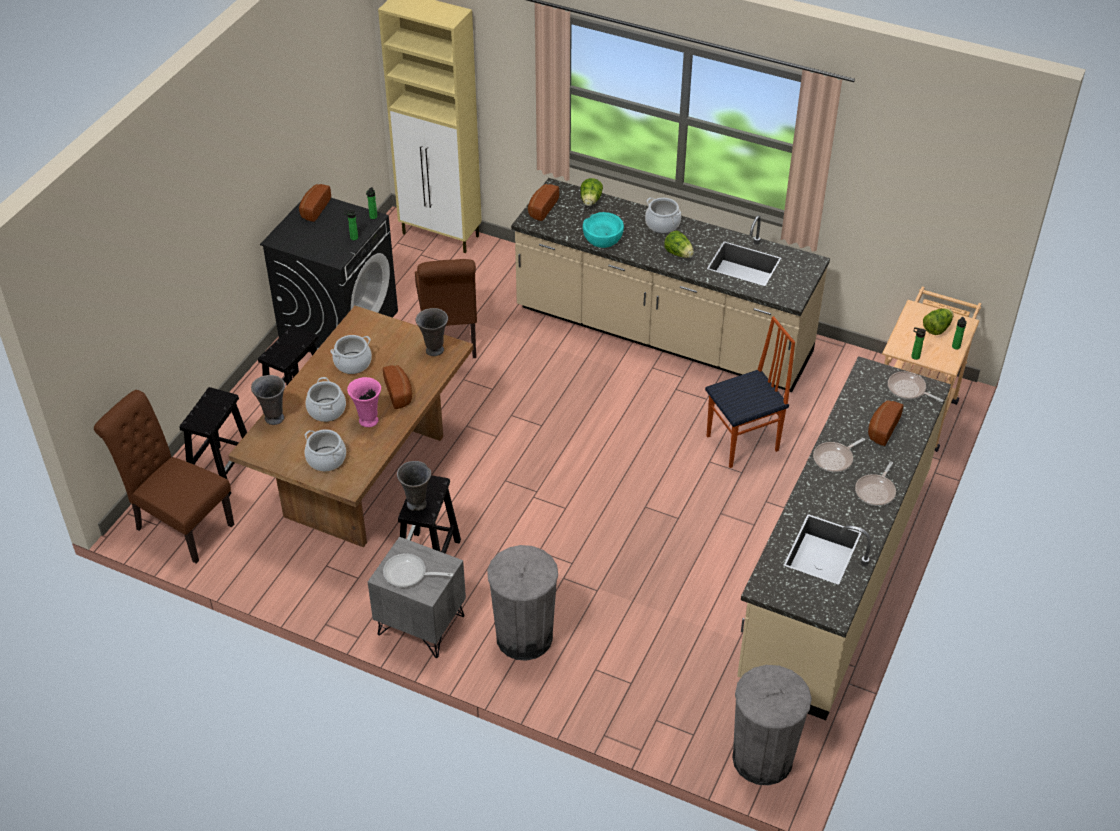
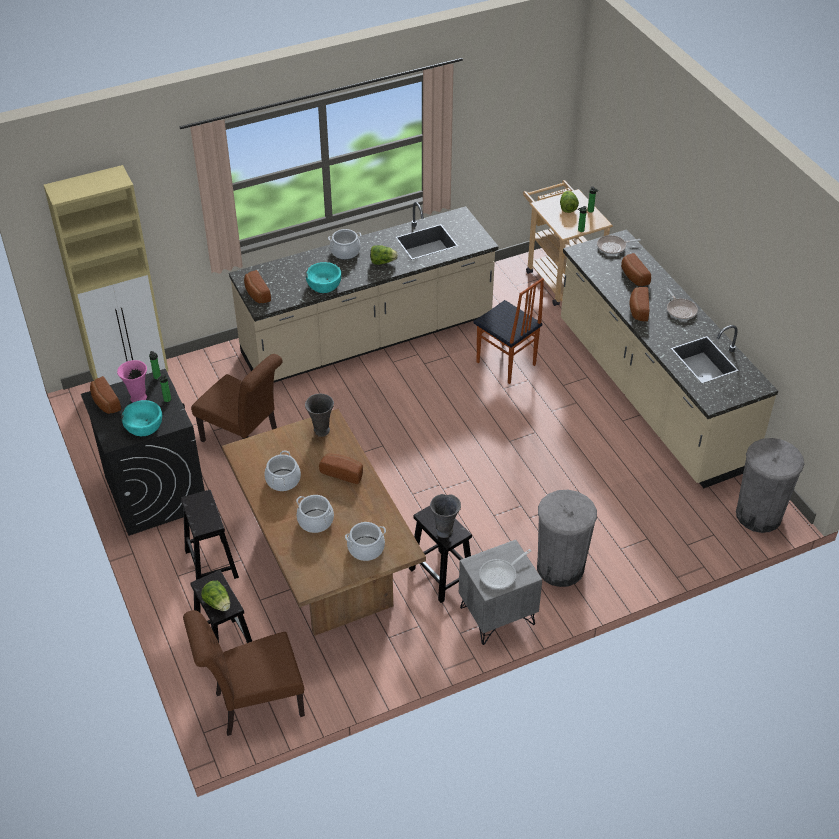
camera: 50 degrees left, 0 degrees up
(273, 418) = (289, 555): grey vase -> none
(311, 244) = (143, 426): none -> turquoise bowl
(368, 420) = (352, 505): pink vase -> pink vase (138, 398)
(590, 201) = (280, 268): lettuce -> lettuce (218, 603)
(743, 444) = (505, 364): chair -> chair turned 120 degrees clockwise
(835, 459) = (637, 310): frying pan -> bread

